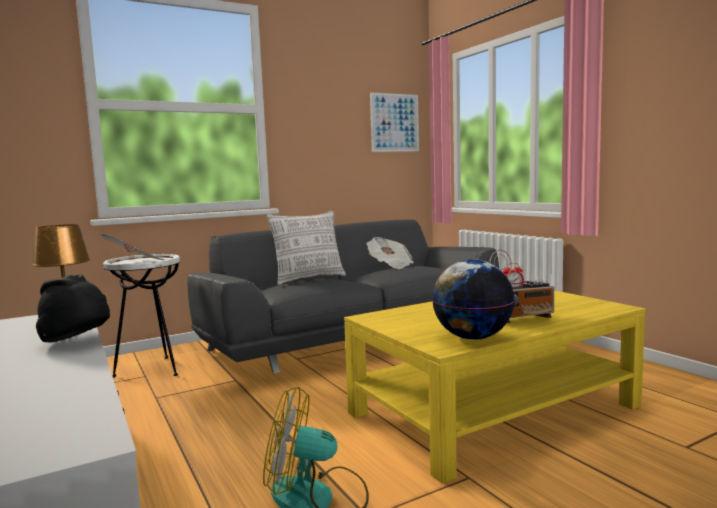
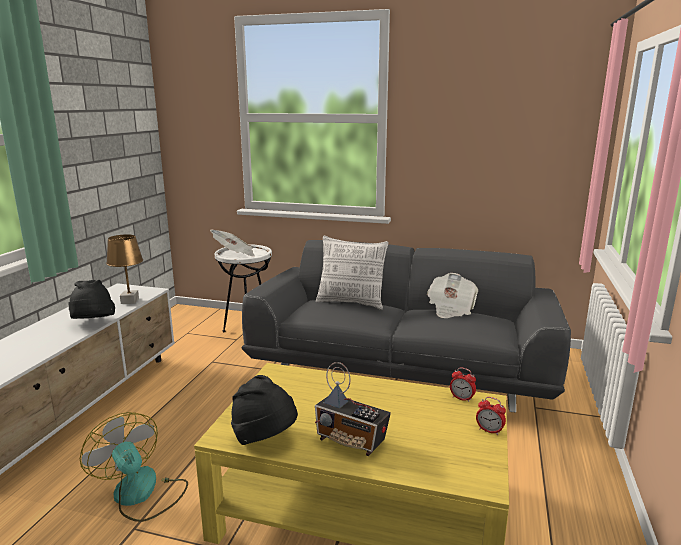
camera: 45 degrees right, 10 degrees up
(395, 122) = (554, 131): picture -> none
(472, 337) = (265, 438): globe -> black hat
(561, 294) = (489, 431): none -> alarm clock

